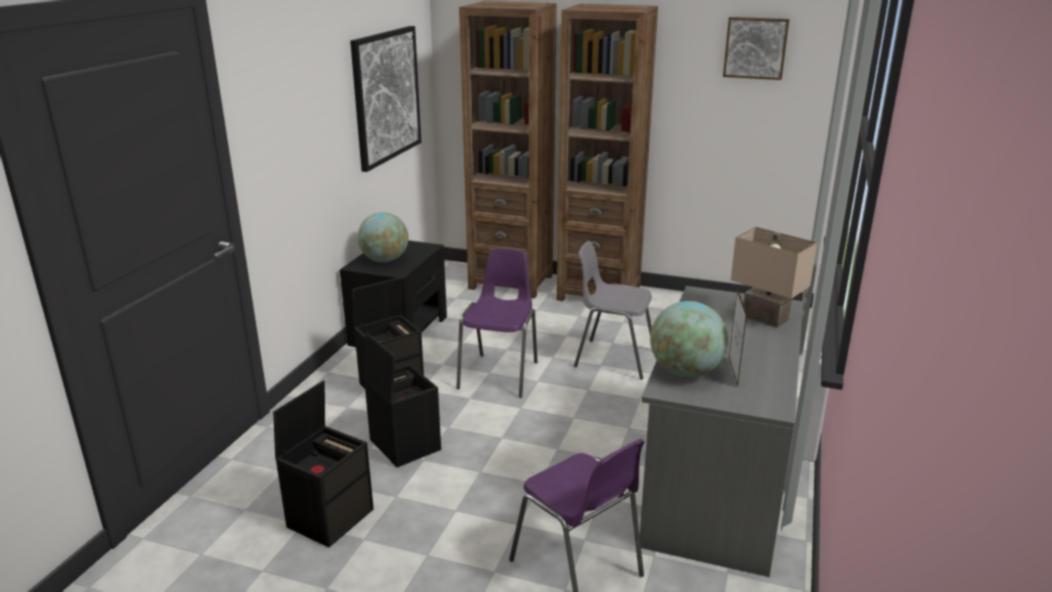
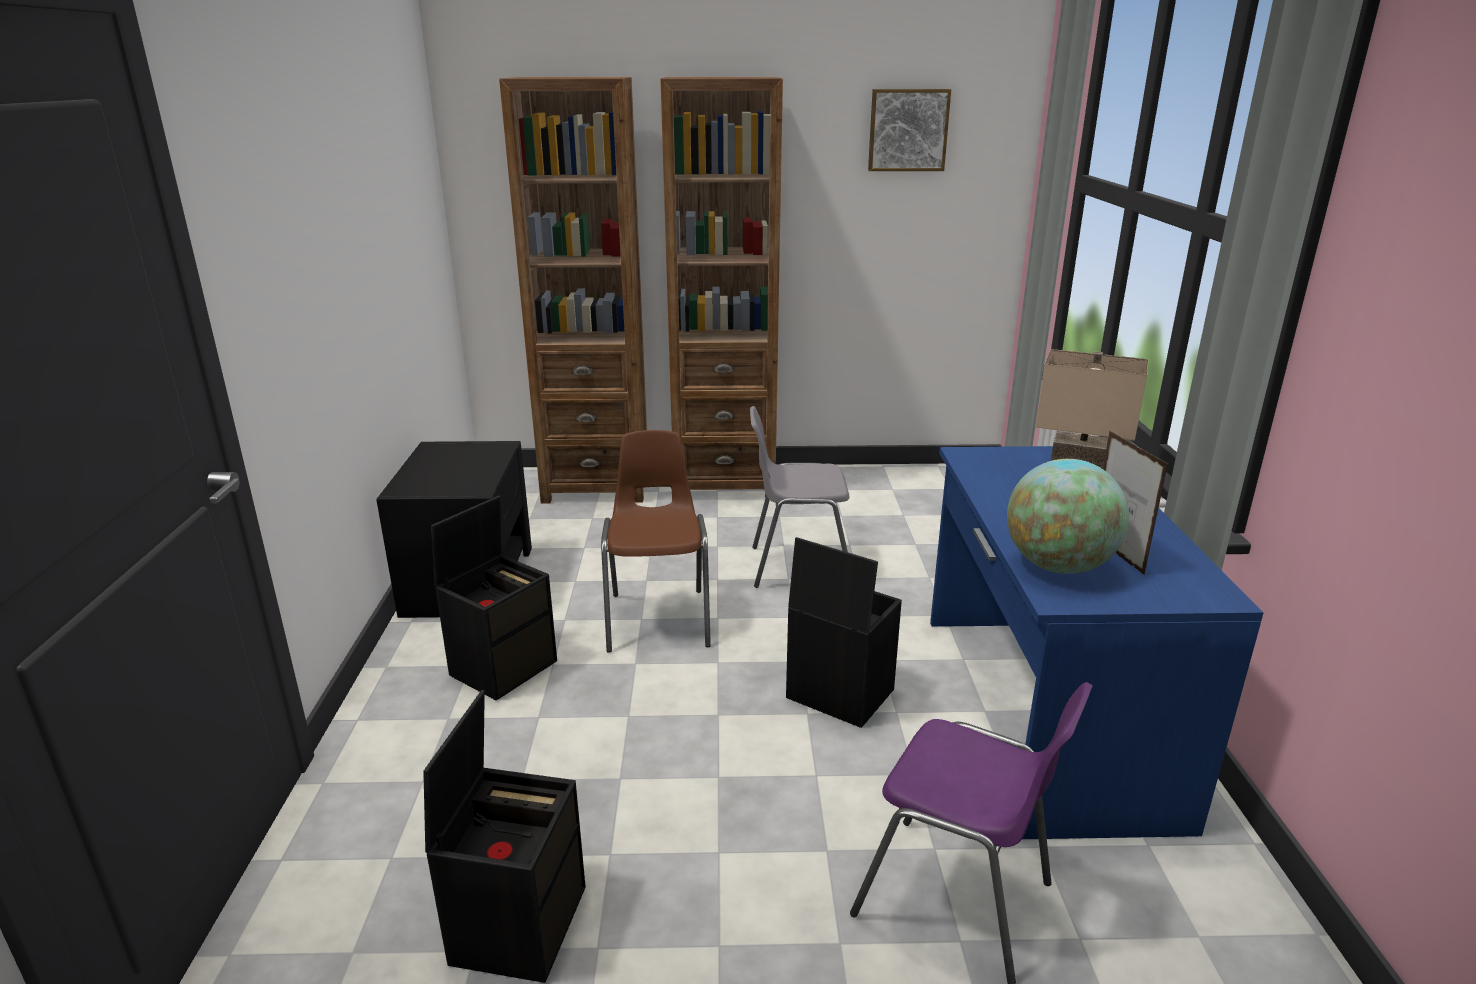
camera: 20 degrees left, 0 degrees up
(384, 260) = (443, 475): globe -> none
(386, 96) = (398, 221): picture -> none
(403, 444) = (574, 760): black storage box -> black storage box (837, 694)
(500, 374) = (658, 618): purple chair -> brown chair
(715, 481) = (1040, 712): grey desk -> blue desk

